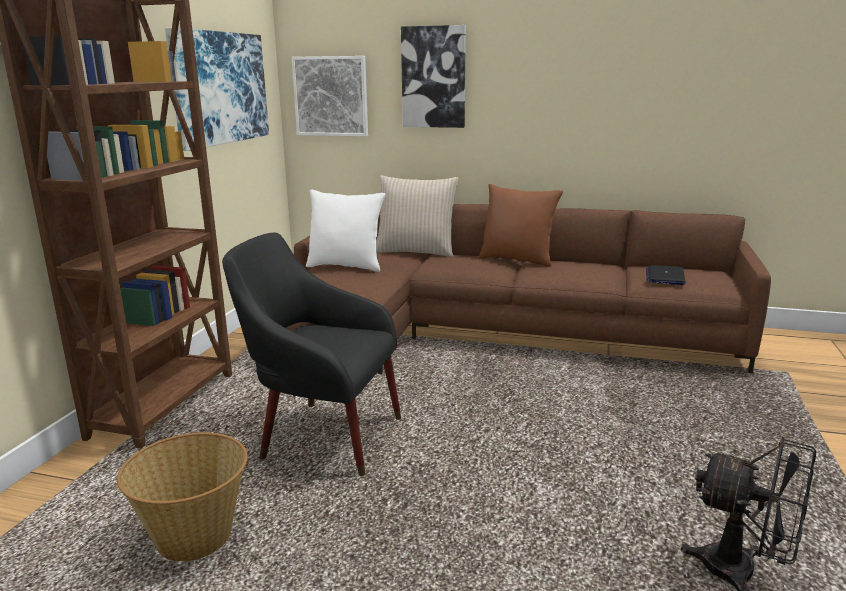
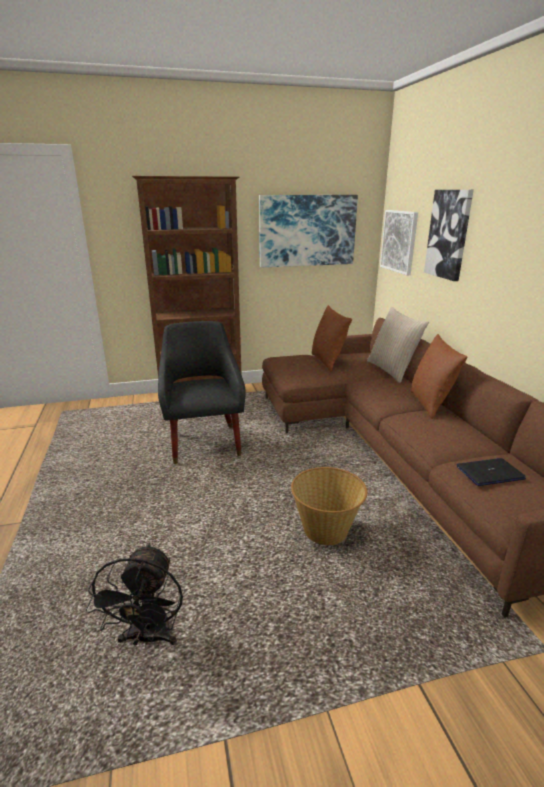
camera: 60 degrees right, 5 degrees up
(194, 536) = (107, 442): basket -> basket (326, 530)
(346, 266) = (328, 362): white pillow -> brown pillow

